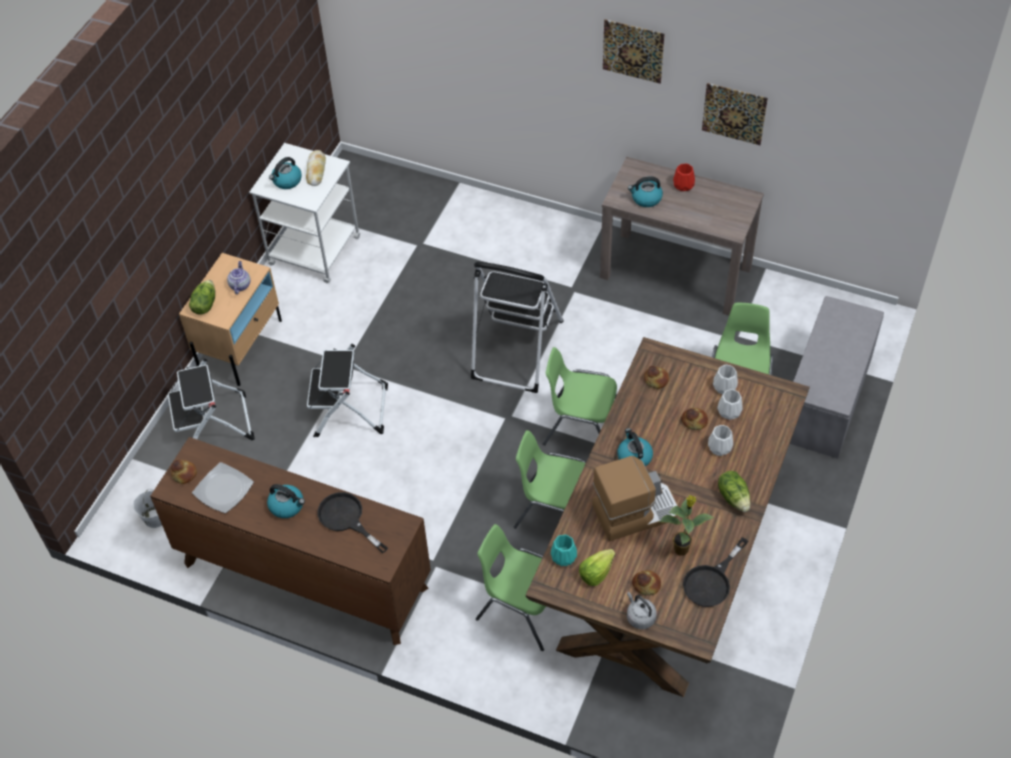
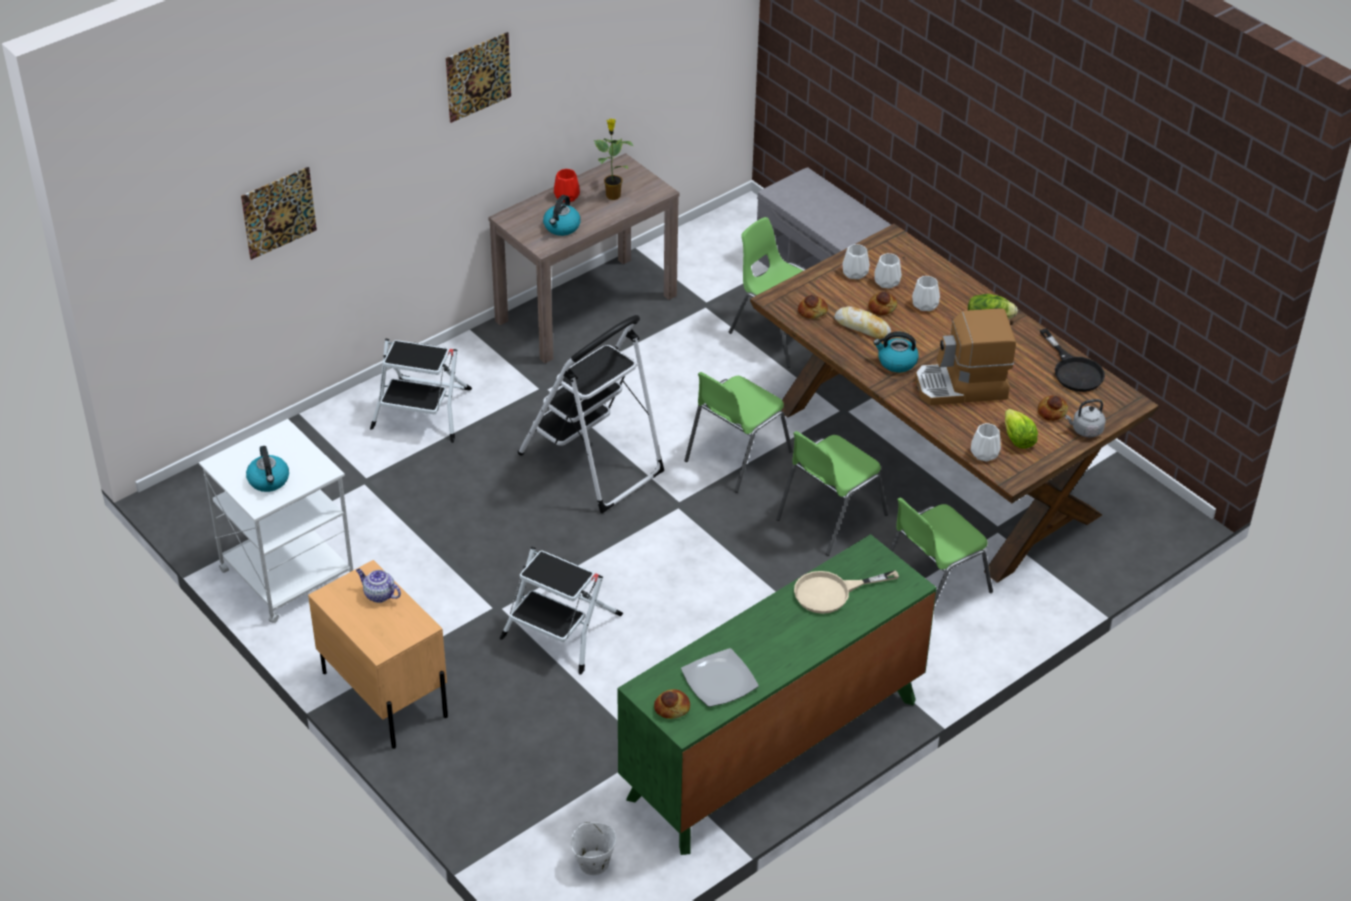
camera: 65 degrees left, 10 degrees down
(204, 304) = (382, 636): lettuce -> none
(213, 423) = (487, 760): step ladder -> step ladder (423, 410)
(287, 506) = (780, 634): kettle -> none
(304, 575) = (773, 749): brown dresser -> green dresser
(316, 171) = (276, 451): bread -> bread (862, 327)
(346, 519) = (832, 592): black frying pan -> beige frying pan
(563, 556) = (984, 454): turquoise vase -> white vase
(634, 511) = (962, 387): coffee machine -> coffee machine turned 105 degrees counterclockwise
(682, 548) = (1025, 374): potted plant -> potted plant (612, 195)
(734, 114) = (584, 79): picture -> picture (279, 212)

